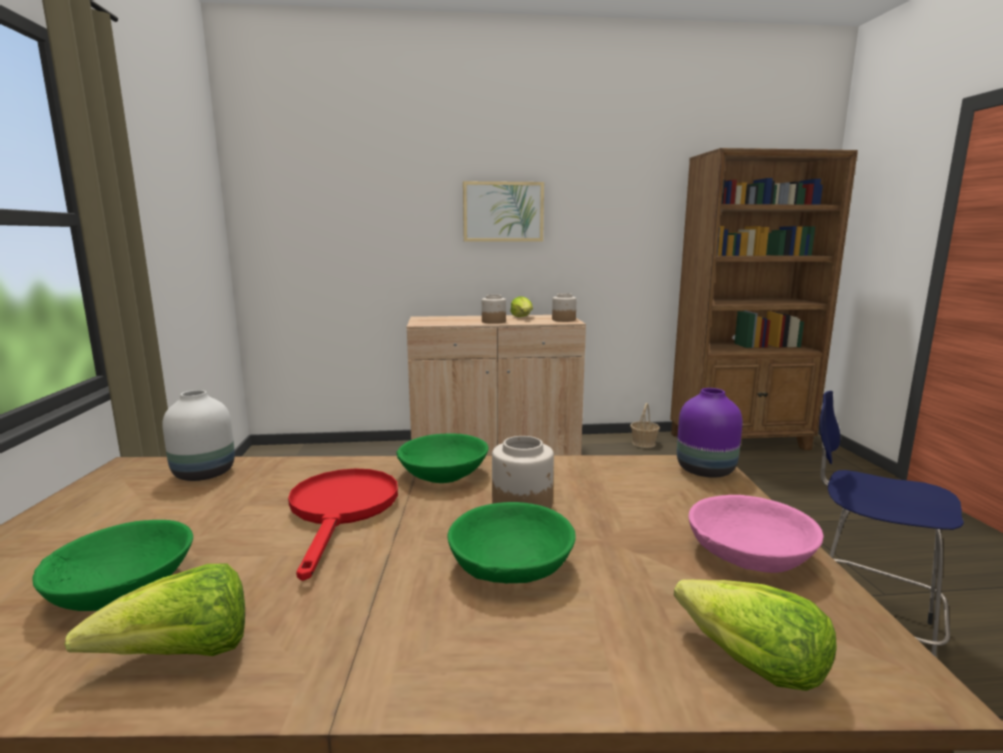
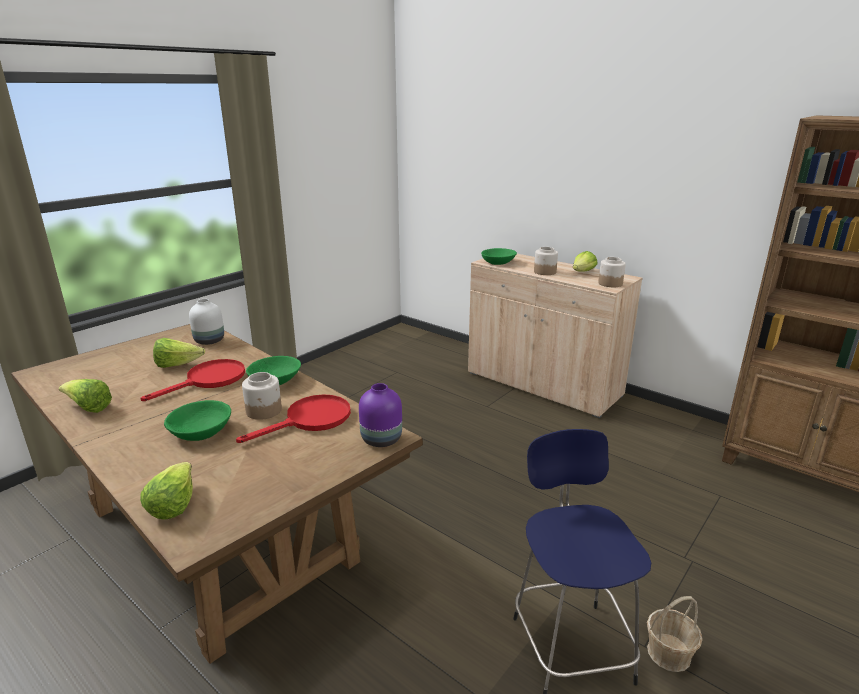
camera: 45 degrees right, 10 degrees up
(123, 587) = (115, 379): green bowl -> green bowl (498, 262)
(225, 517) = (177, 365): none -> lettuce
(503, 212) = (592, 165): picture -> none
(599, 487) = (310, 420): none -> red frying pan
(644, 443) = (688, 430): basket -> basket (669, 653)
(750, 554) = (276, 481): pink bowl -> none

